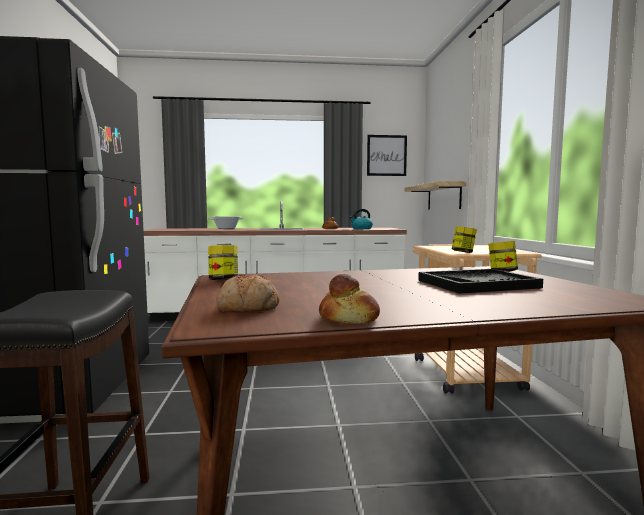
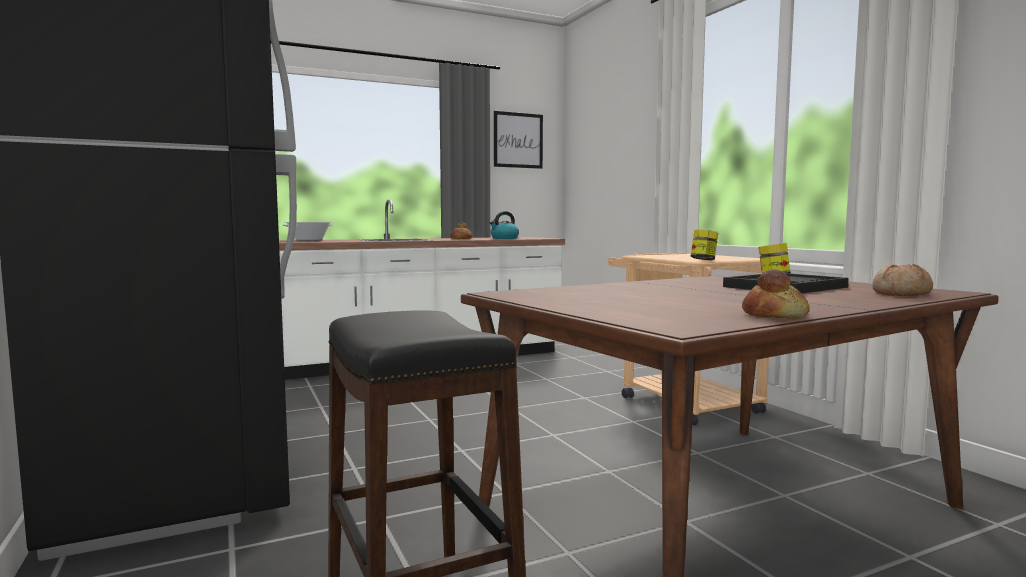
camera: 20 degrees left, 0 degrees up
(223, 280) = (521, 296): jar -> none
(247, 308) = (653, 314): bread -> bread (902, 294)
(443, 197) = (602, 197): shelf -> none

